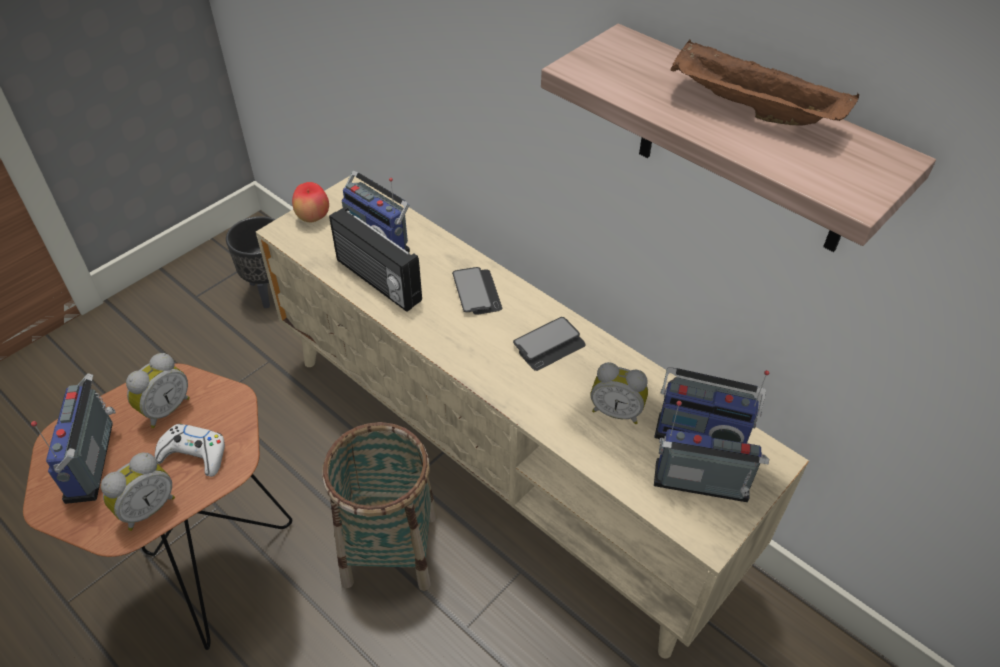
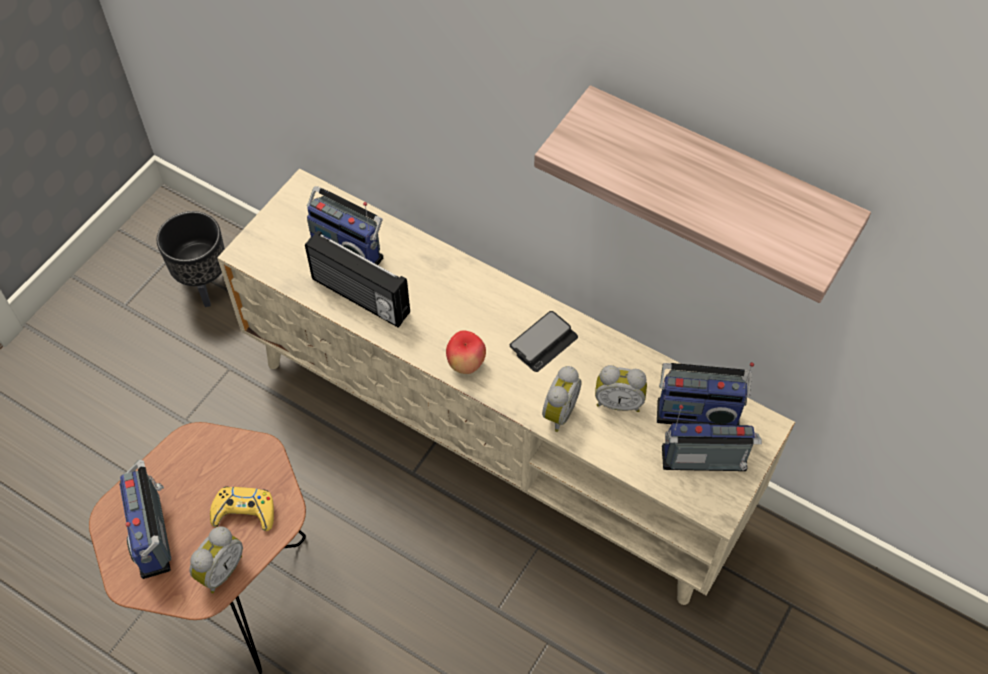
camera: 10 degrees left, 10 degrees up
(165, 409) = (200, 472): alarm clock -> alarm clock (557, 412)
(194, 454) = (244, 512): white game controller -> yellow game controller
(313, 218) = (273, 232): apple -> apple (466, 364)
(390, 549) = (409, 547): basket -> none
(476, 292) = (461, 295): phone -> none
(749, 110) = (718, 179): brown tray -> none

